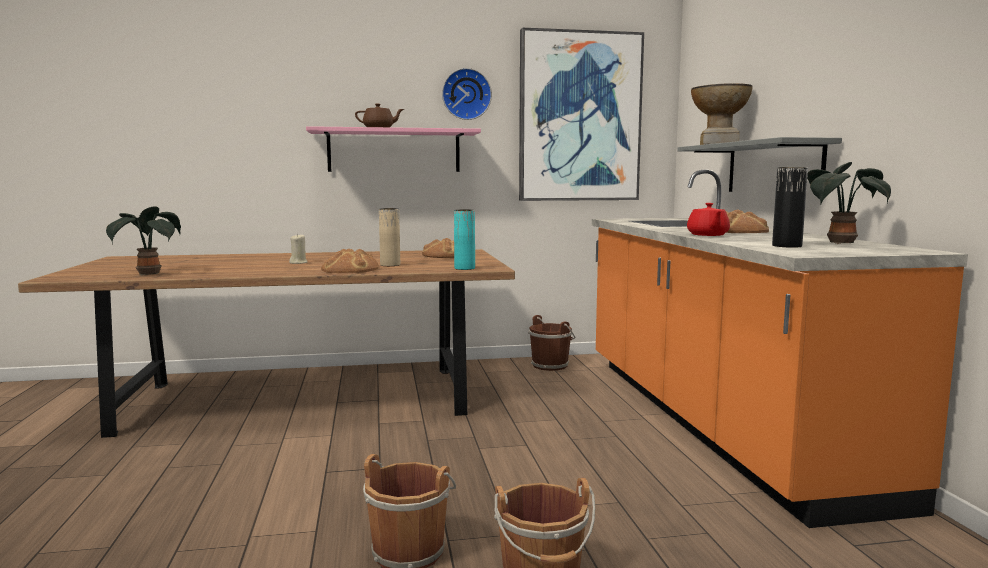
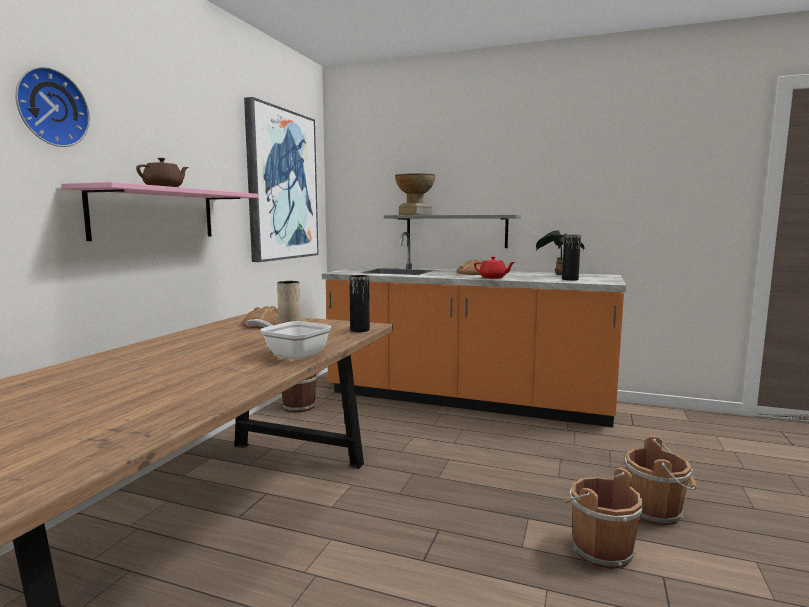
camera: 60 degrees left, 0 degrees up
(149, 274) = (99, 437): potted plant -> none
(298, 263) = (188, 364): beige candle -> none
(350, 269) = (292, 354): bread -> frying pan
(464, 268) = (360, 330): turquoise vase -> black vase
(466, 94) = (211, 155): wall clock -> wall clock (50, 108)

